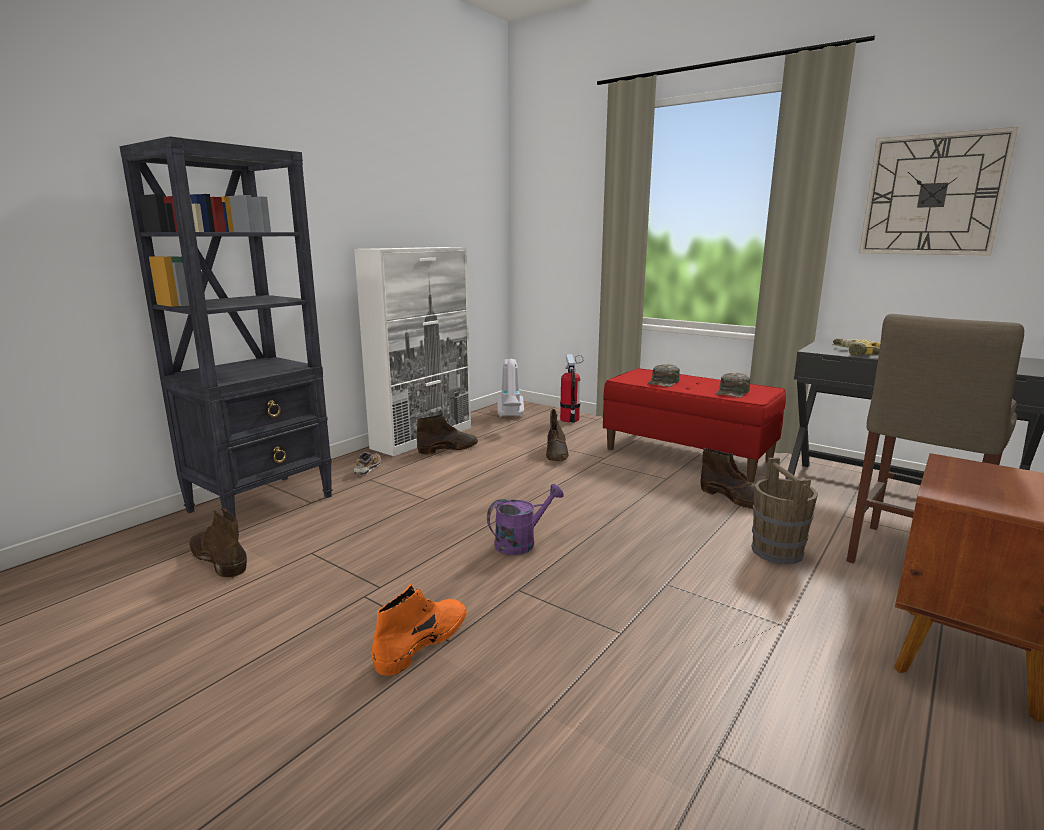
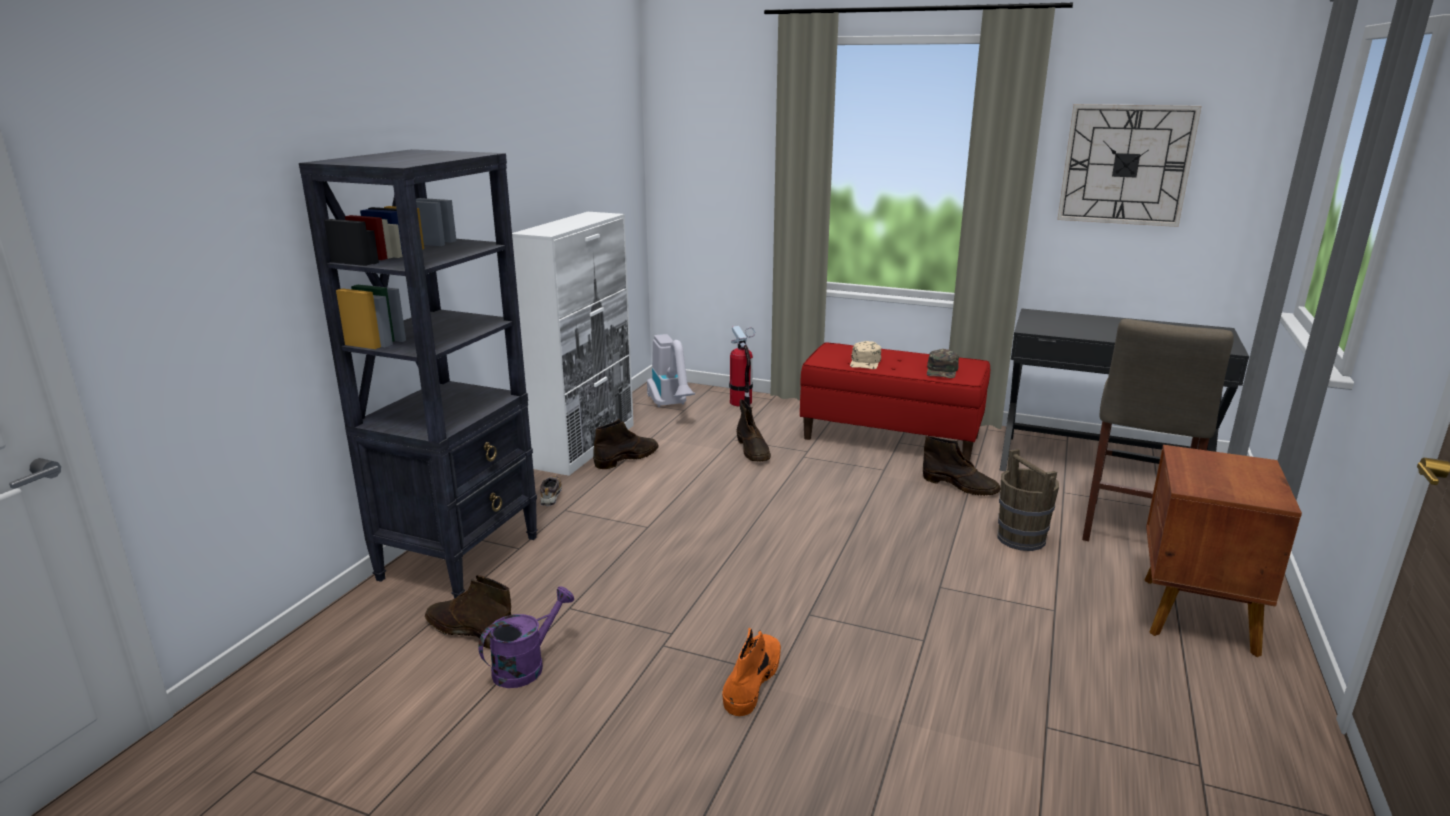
camera: 15 degrees left, 5 degrees up
(521, 542) = (781, 563): purple watering can -> purple watering can (526, 666)
(663, 382) = (865, 362): green cap -> beige cap
(856, 353) = (1068, 331): power drill -> none

